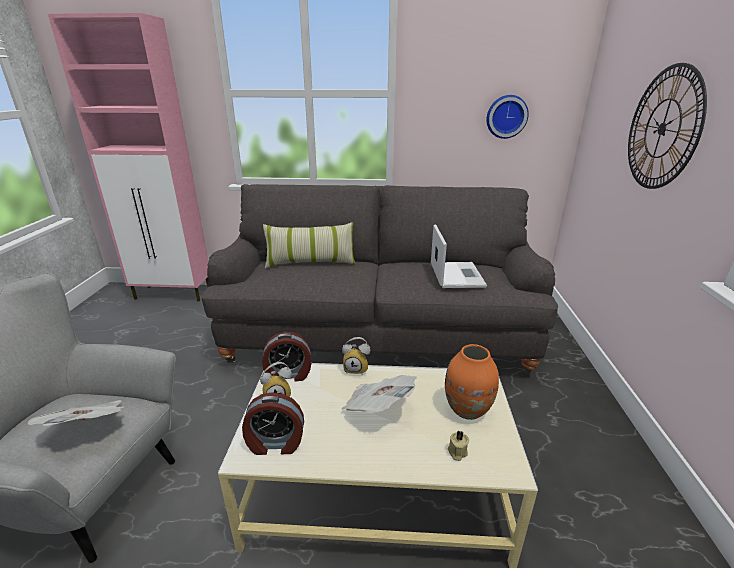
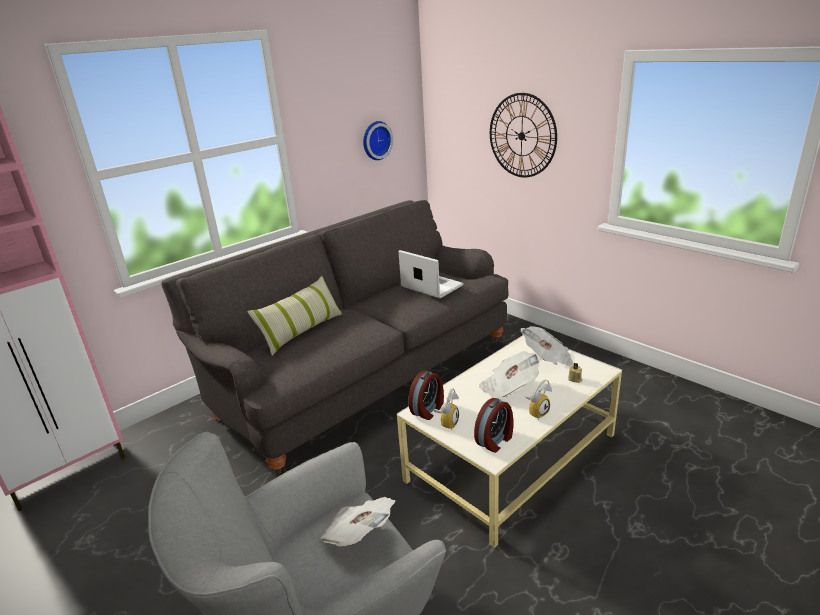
camera: 45 degrees left, 0 degrees up
(357, 369) = (460, 379): alarm clock -> alarm clock (537, 412)
(468, 410) = (548, 359): orange vase -> newspaper

